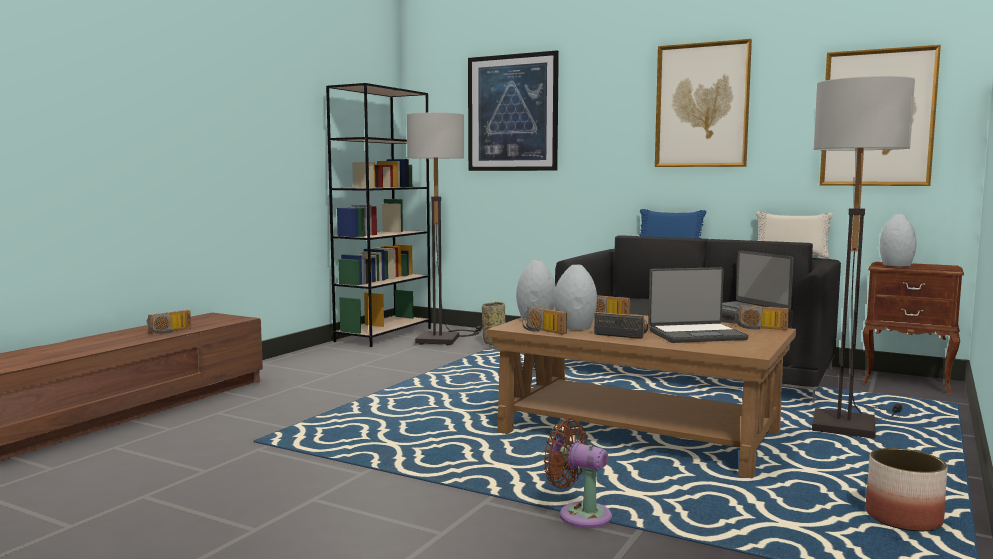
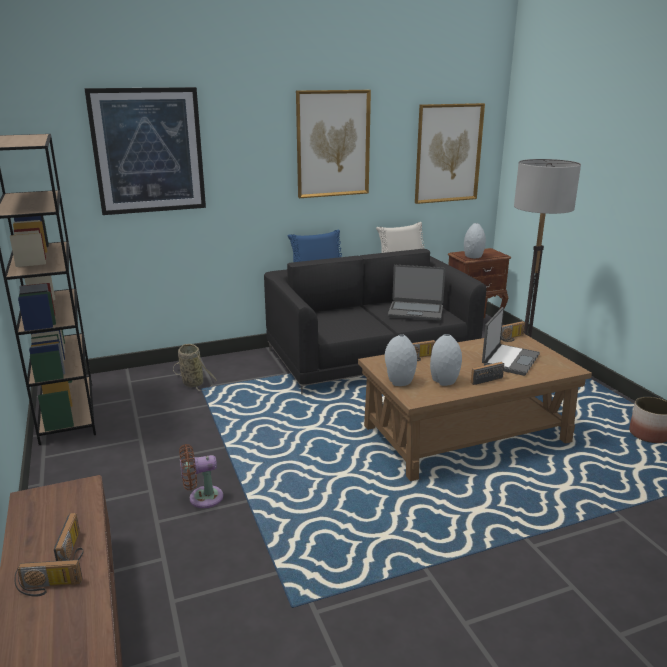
camera: 50 degrees left, 15 degrees up
(445, 339) = (139, 394): floor lamp -> none
(542, 331) = (441, 395): radio -> radio (48, 588)
(579, 514) = (580, 520): brown fan -> brown fan (202, 498)

